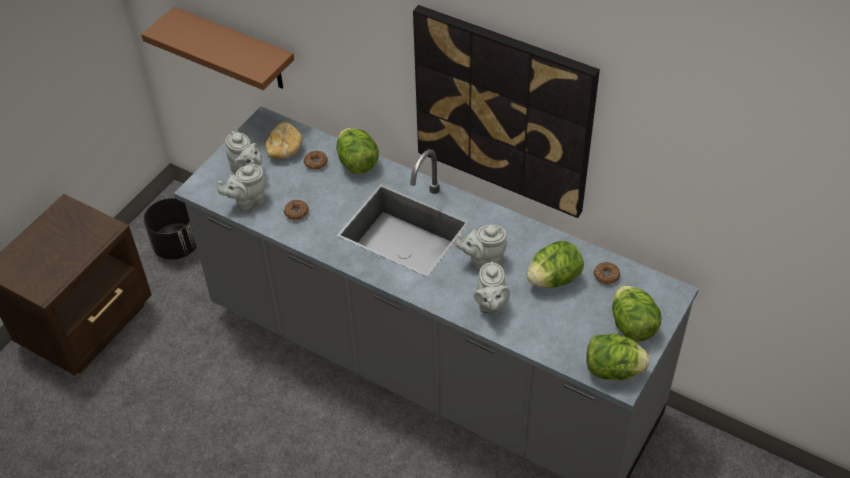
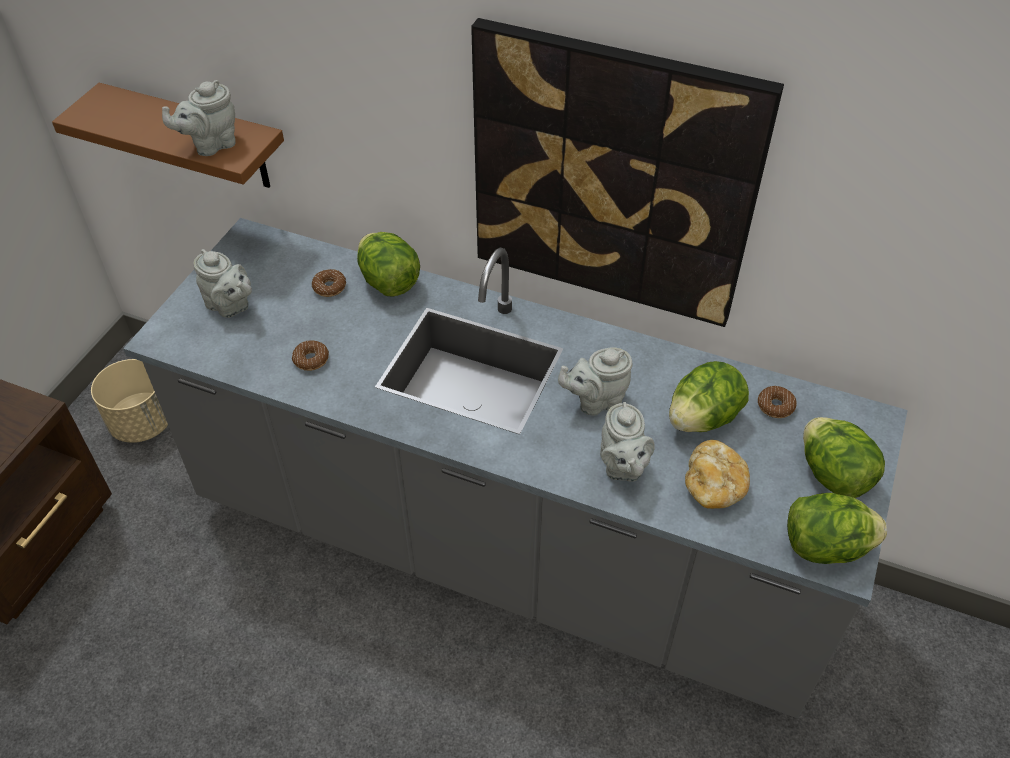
camera: 10 degrees left, 0 degrees up
(177, 245) = (142, 423): black planter -> beige planter
(247, 201) = (236, 350): grey teapot -> grey teapot (211, 145)
(284, 149) = (282, 272): bread -> bread (713, 486)

